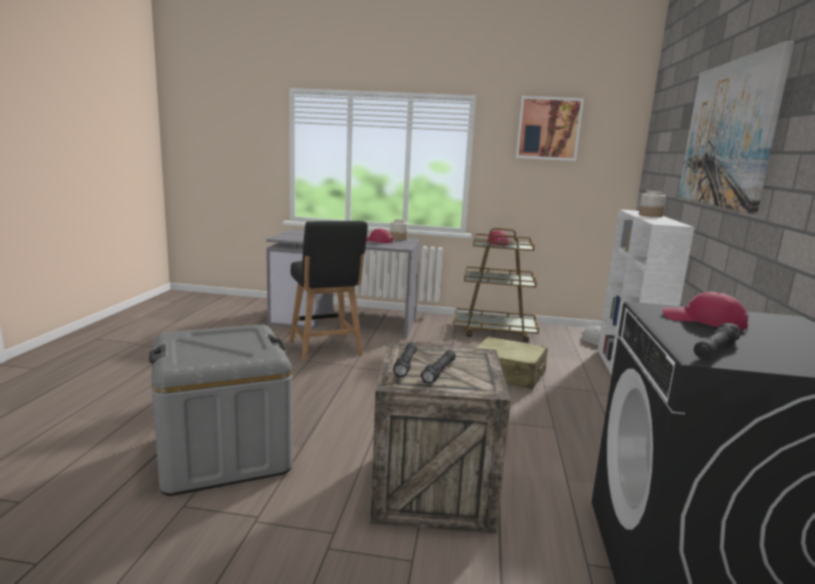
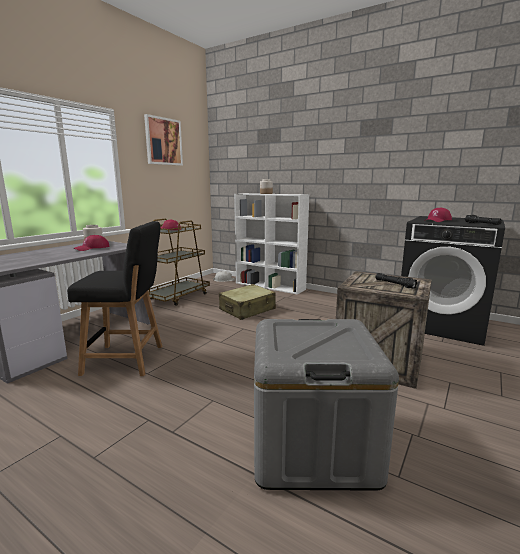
camera: 65 degrees left, 0 degrees up
(405, 365) = (383, 289): black flashlight -> none
(728, 134) = (322, 145): picture -> none

